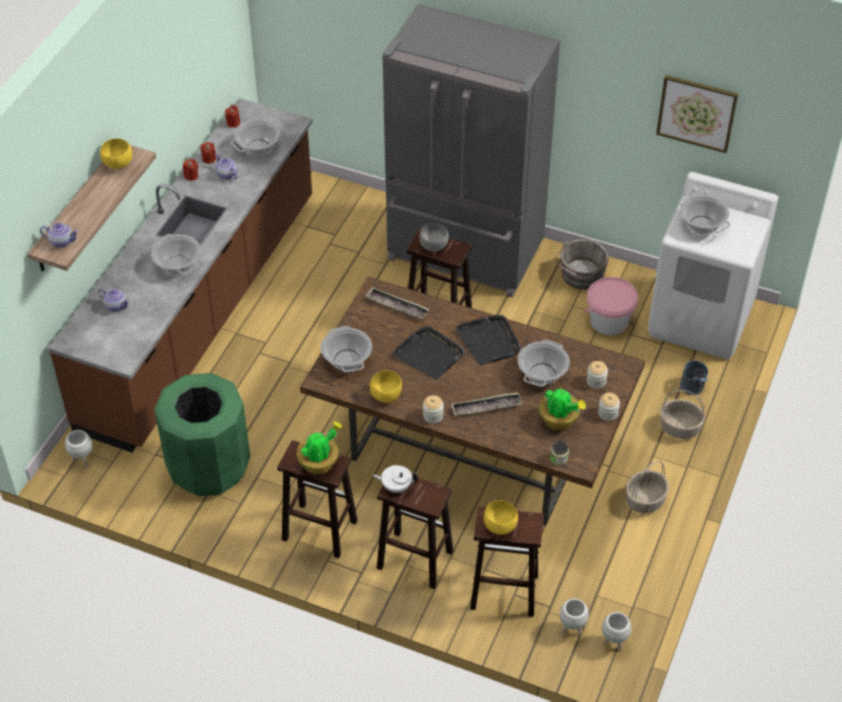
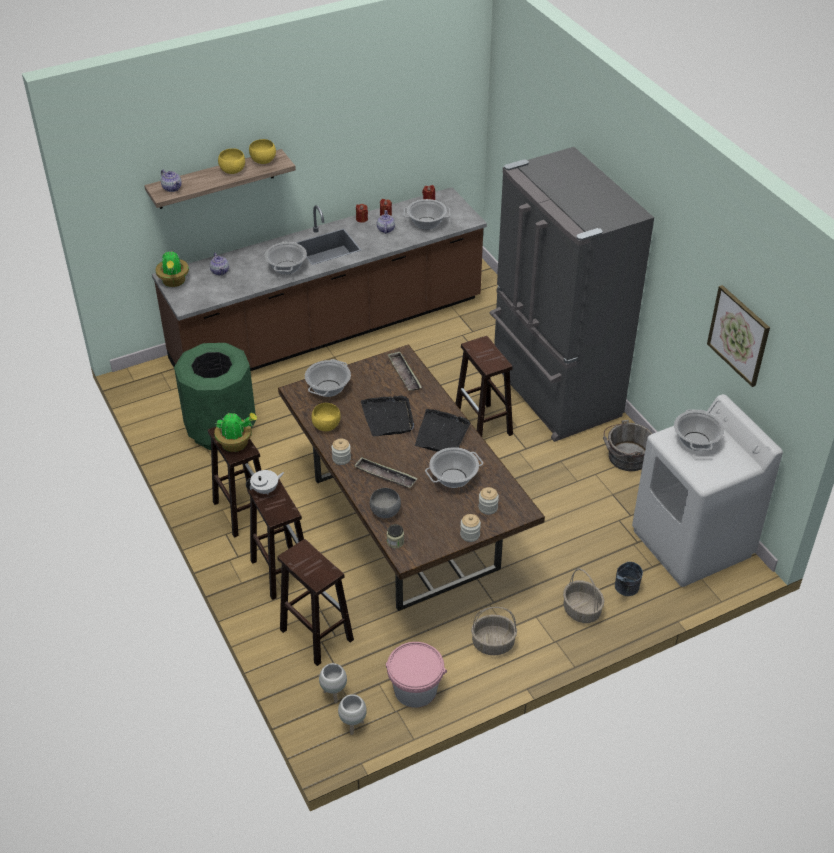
camera: 40 degrees right, 5 degrees down
(82, 460) = (154, 378): white planter -> none
(396, 486) = (266, 490): white teapot -> white teapot turned 105 degrees clockwise
(434, 246) = (483, 352): grey bowl -> grey bowl (385, 513)
(499, 526) = (303, 561): yellow bowl -> yellow bowl (232, 170)
(559, 421) = (427, 517): potted plant -> potted plant (174, 282)
(609, 321) = (612, 501): pink bucket -> pink bucket (415, 689)

